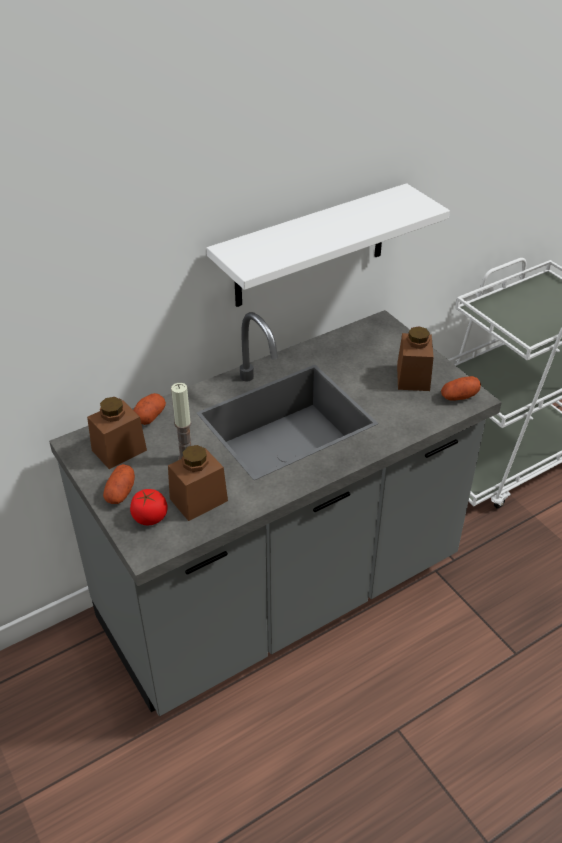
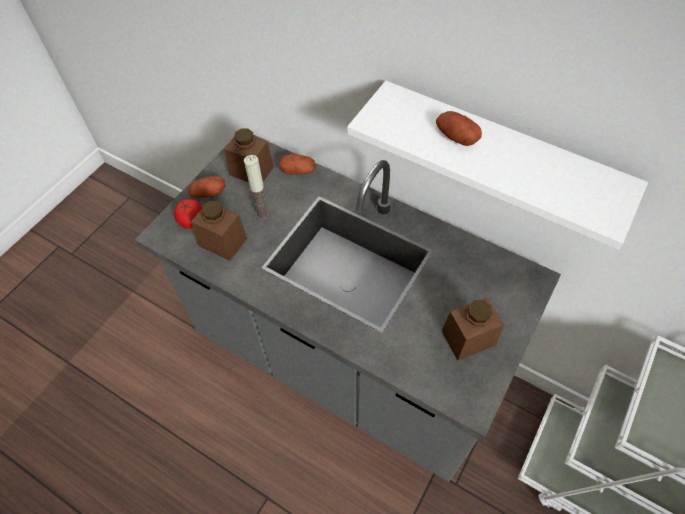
camera: 65 degrees right, 15 degrees up
(459, 396) = (466, 391): potato -> potato (456, 137)

